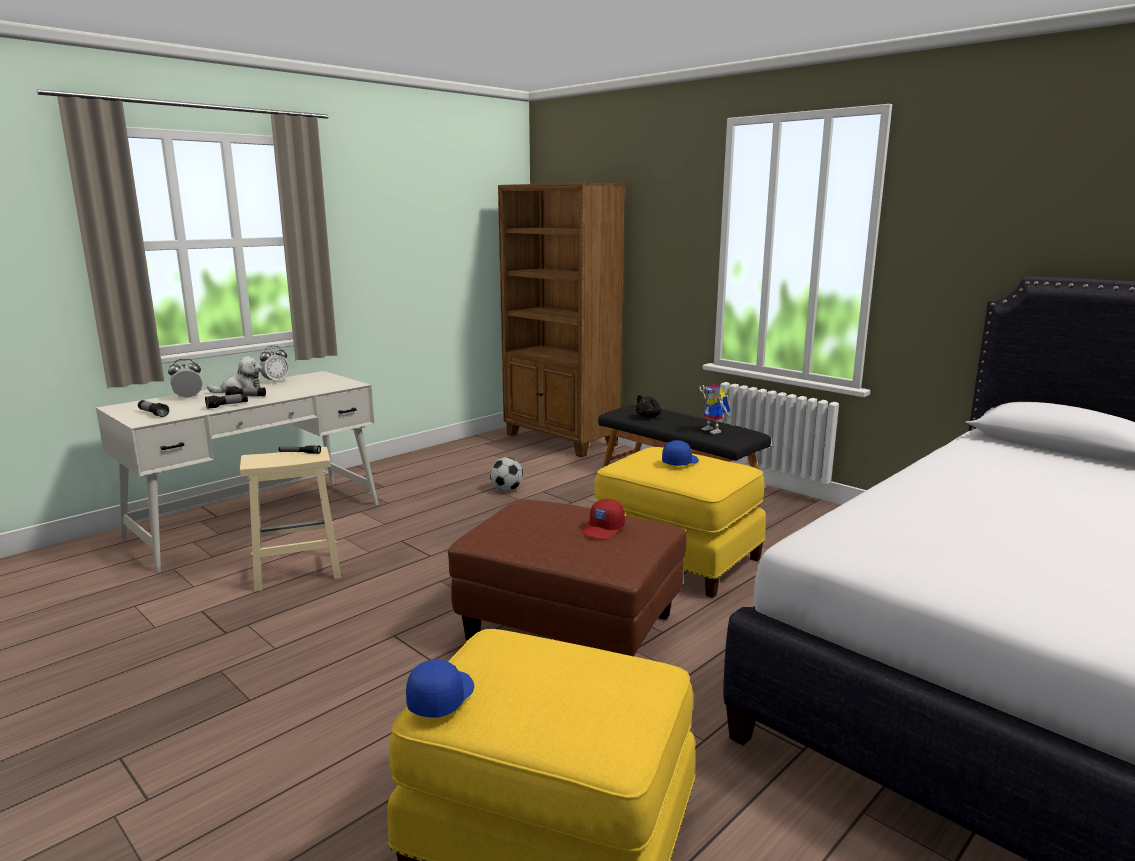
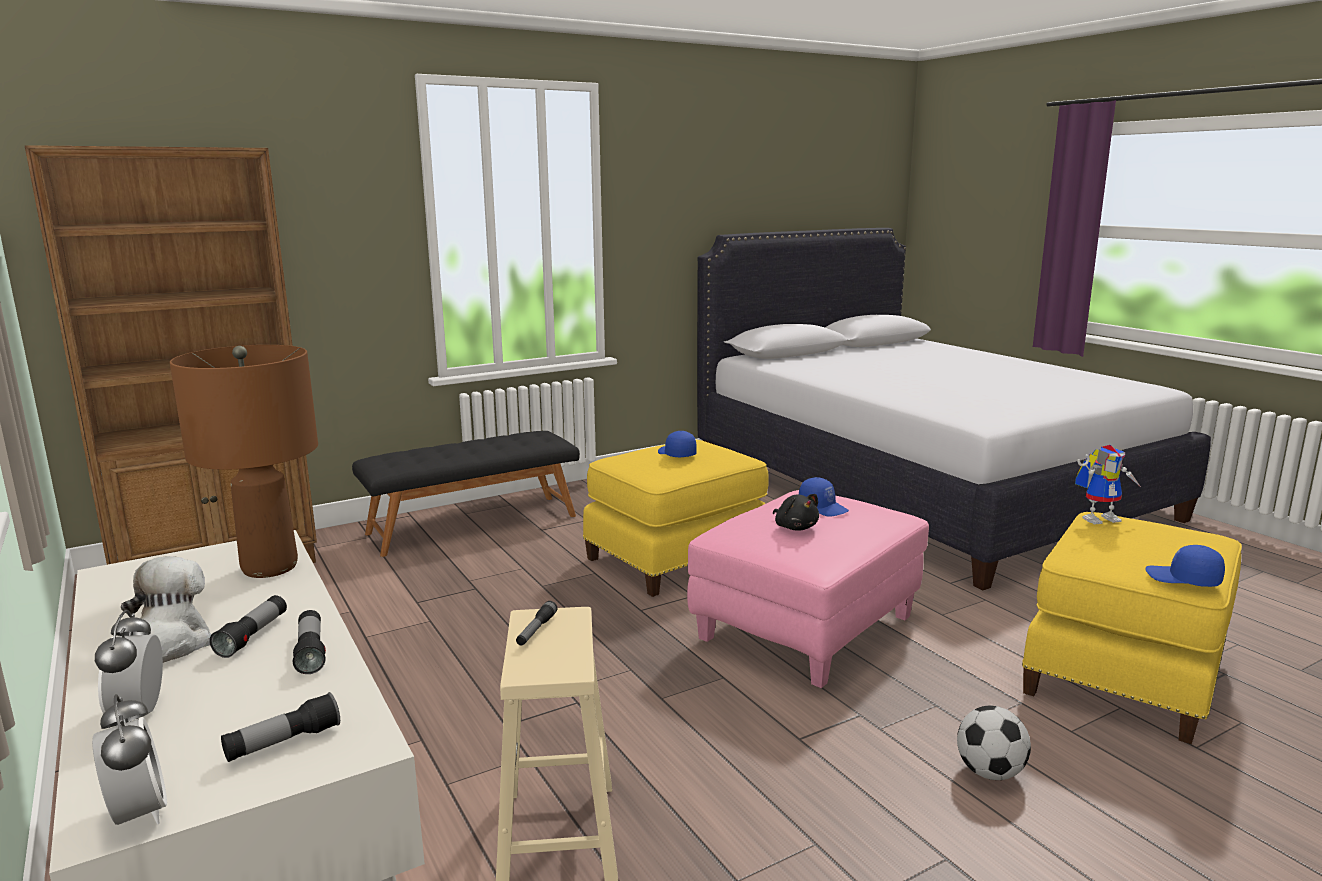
camera: 75 degrees left, 0 degrees up
(276, 381) = (117, 613): alarm clock -> alarm clock (139, 814)
(320, 388) = (269, 568): none -> brown table lamp
(506, 490) = (383, 626): football -> football (990, 773)
(571, 629) = (807, 628): brown ottoman -> pink ottoman
(603, 530) = (823, 508): red cap -> blue cap
(649, 416) = (432, 458): black plush toy -> black plush toy (795, 527)
(715, 431) = (527, 442): toy robot -> toy robot (1100, 518)

